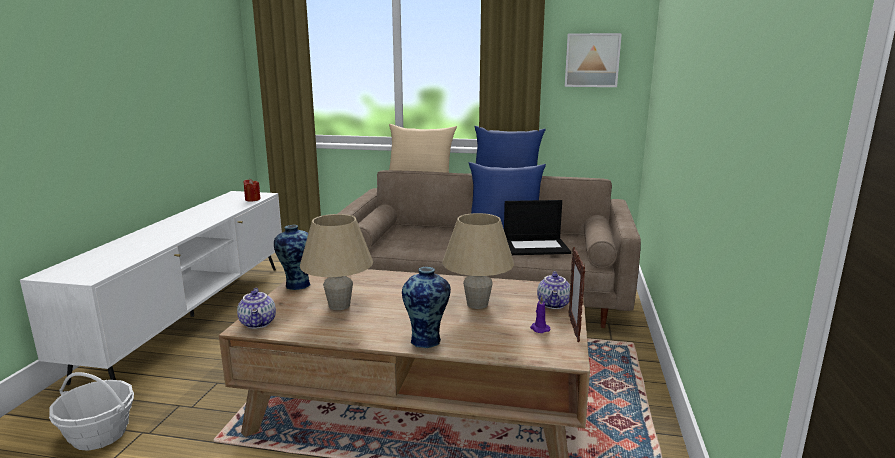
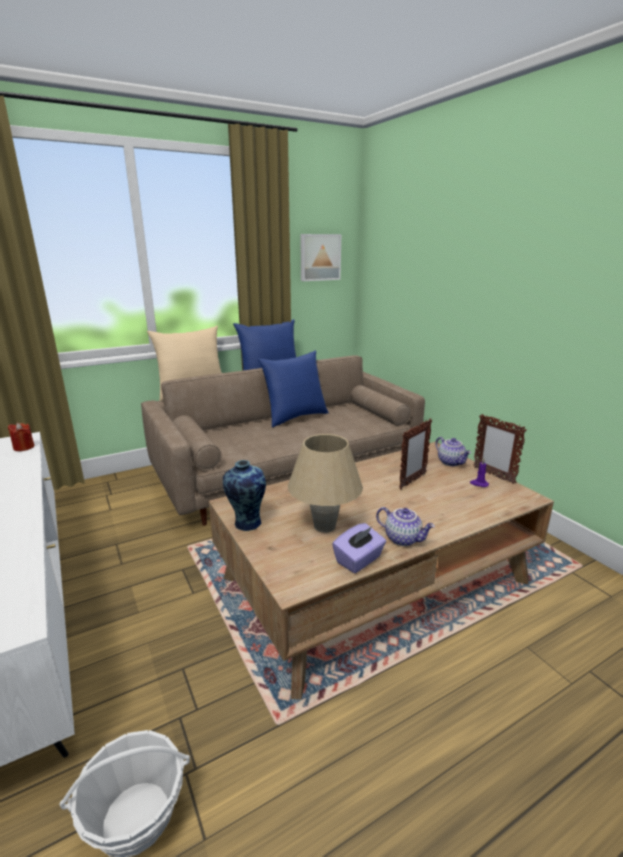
camera: 40 degrees left, 5 degrees up
(259, 323) = (294, 577): teapot -> teapot (403, 538)
(315, 333) = (359, 560): none -> purple tissue box
(427, 340) = (442, 524): vase -> none
(477, 304) = (412, 481): beige table lamp -> picture frame
(536, 247) = (337, 421): laptop -> none

